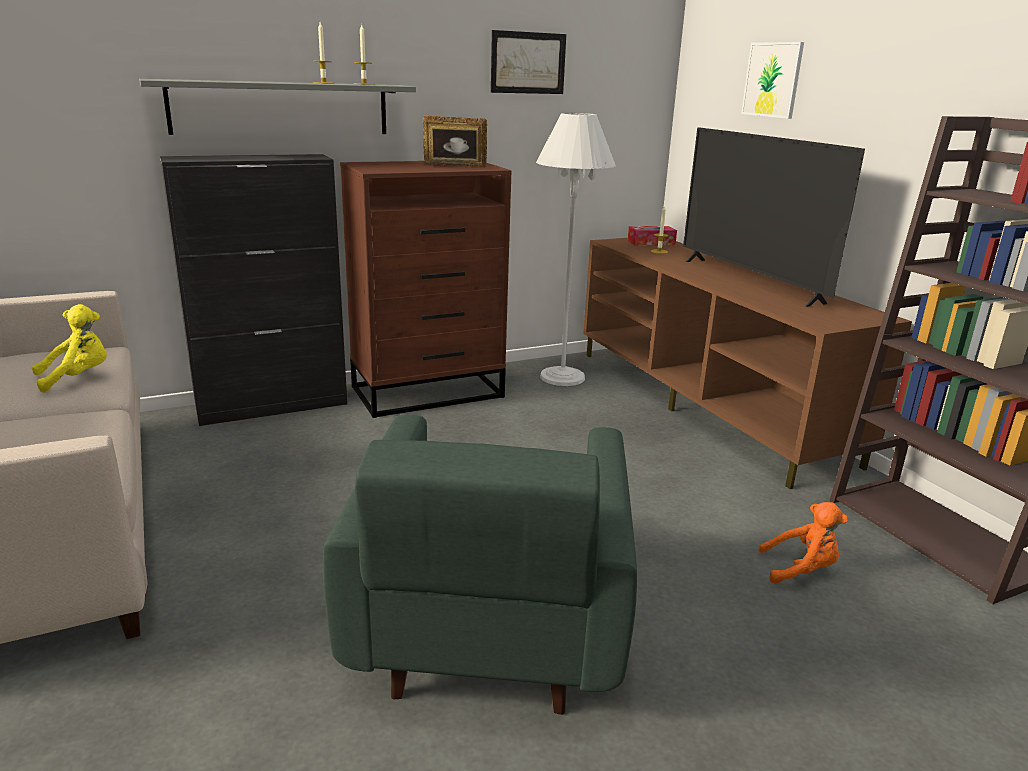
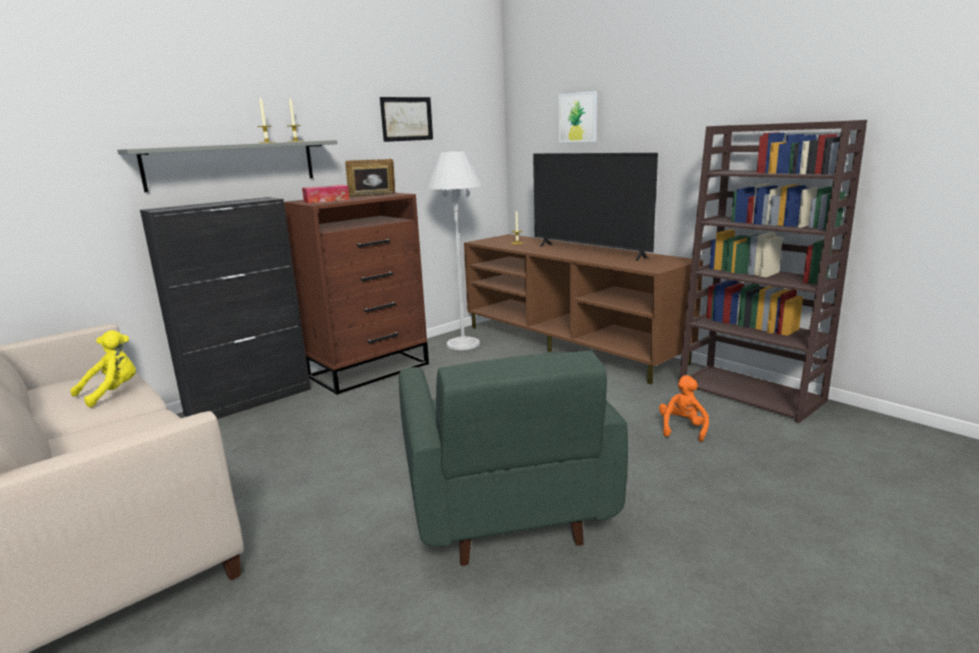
camera: 15 degrees left, 5 degrees down
(651, 242) = (507, 239): tissue box -> tissue box (326, 200)
(801, 570) = (682, 428): orange plush toy -> orange plush toy turned 60 degrees counterclockwise

